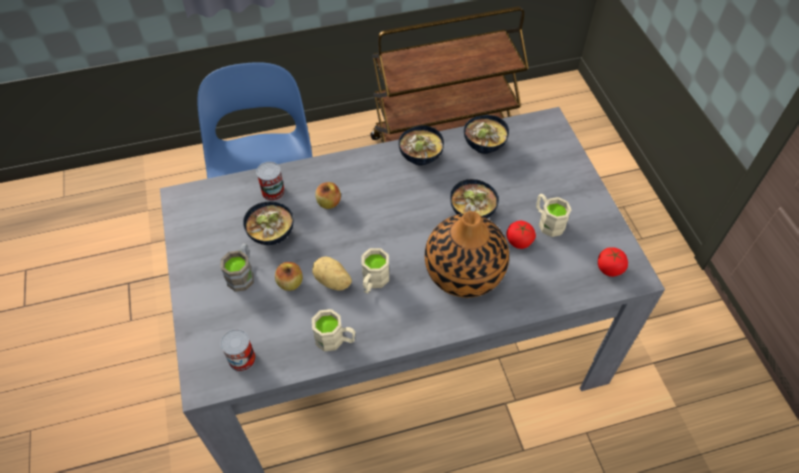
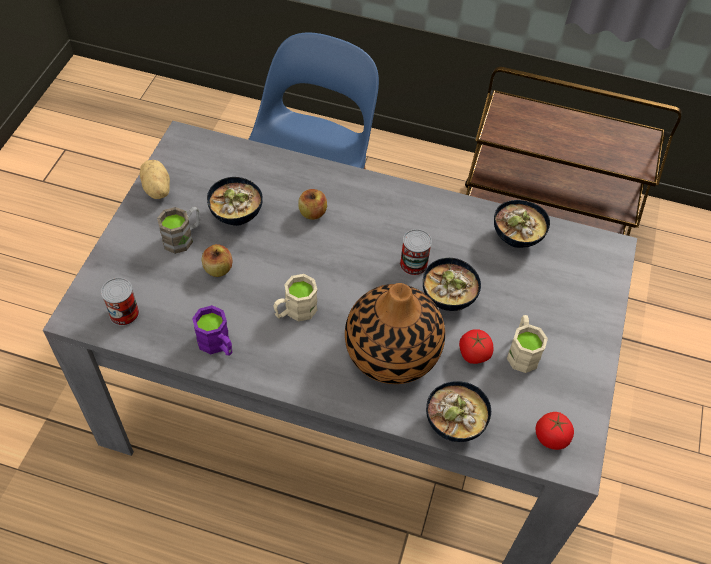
camera: 30 degrees right, 0 degrees up
(273, 192) = (269, 175): can -> can (413, 264)
(332, 282) = (257, 289): potato -> potato (156, 189)
(335, 339) = (217, 344): beige mug -> purple mug
(419, 157) = (438, 214): bowl -> bowl (453, 423)

